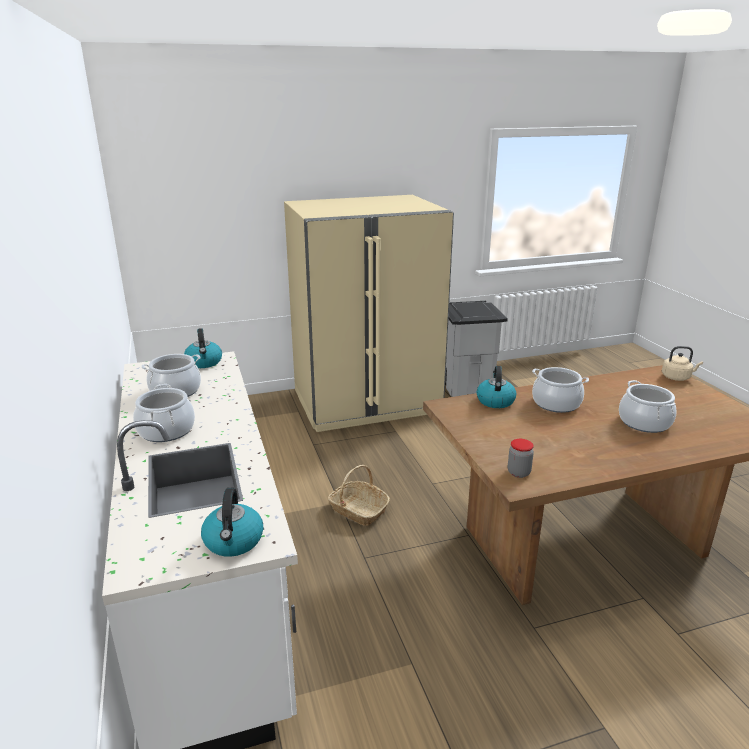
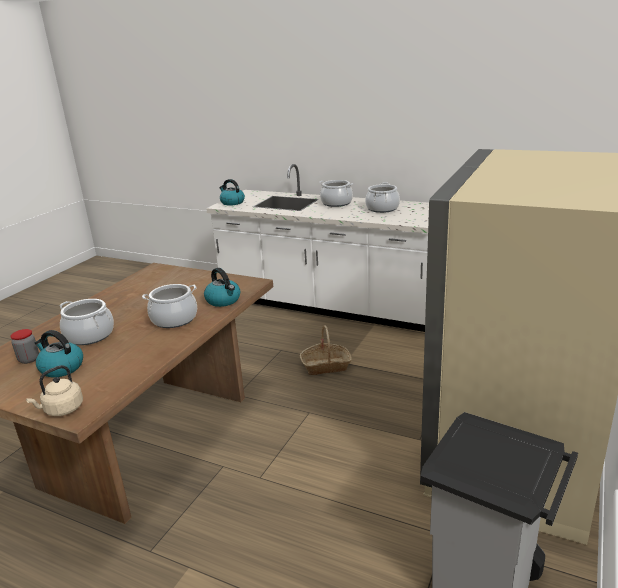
camera: 135 degrees right, 0 degrees up
(204, 363) = (418, 218): kettle -> kettle (61, 368)
(518, 472) = (160, 272): jar -> jar (29, 359)

